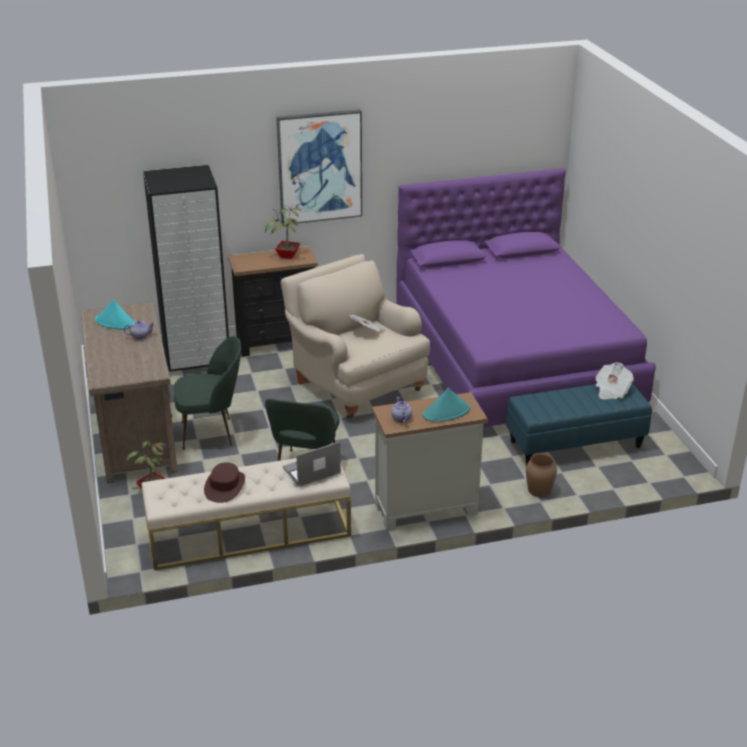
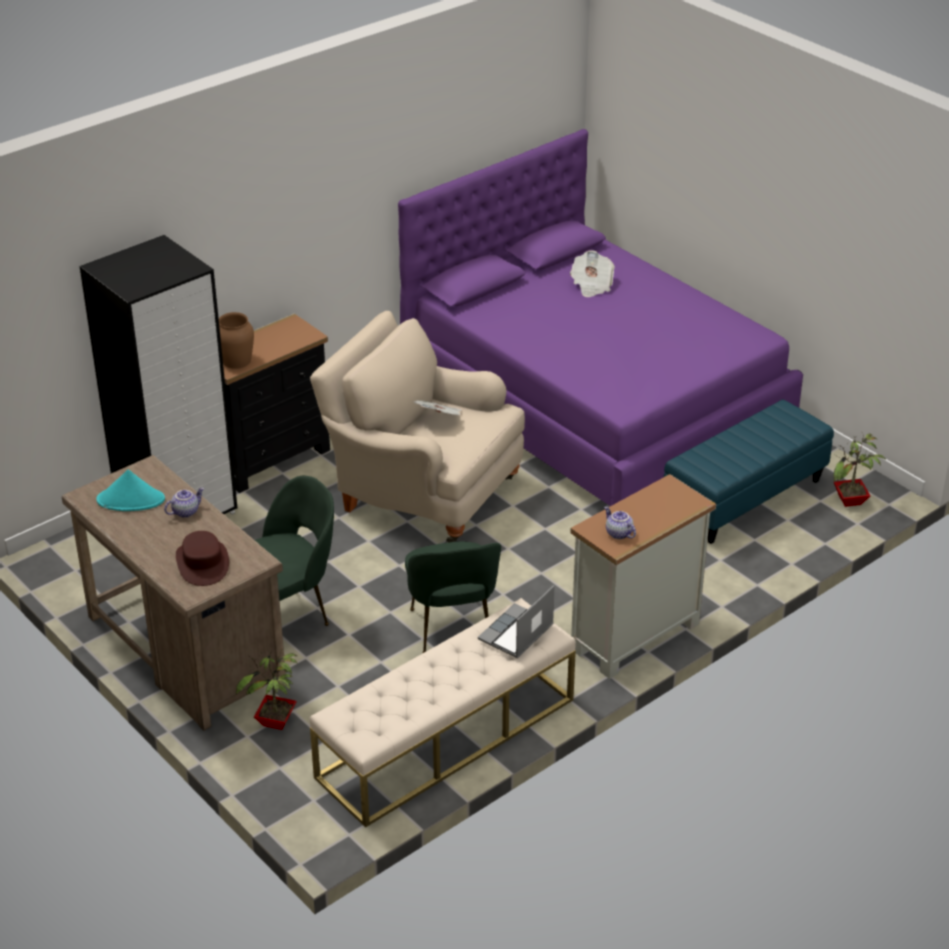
camera: 25 degrees left, 5 degrees up
(225, 486) = (425, 687): brown hat -> brown hat (203, 563)
(287, 256) = (279, 336): potted plant -> potted plant (850, 502)
(320, 166) = (300, 200): picture -> none
(446, 412) = (664, 509): turquoise hat -> none
(539, 490) = (745, 570): brown vase -> brown vase (236, 360)
(611, 390) = (777, 420): newspaper -> newspaper (591, 285)

